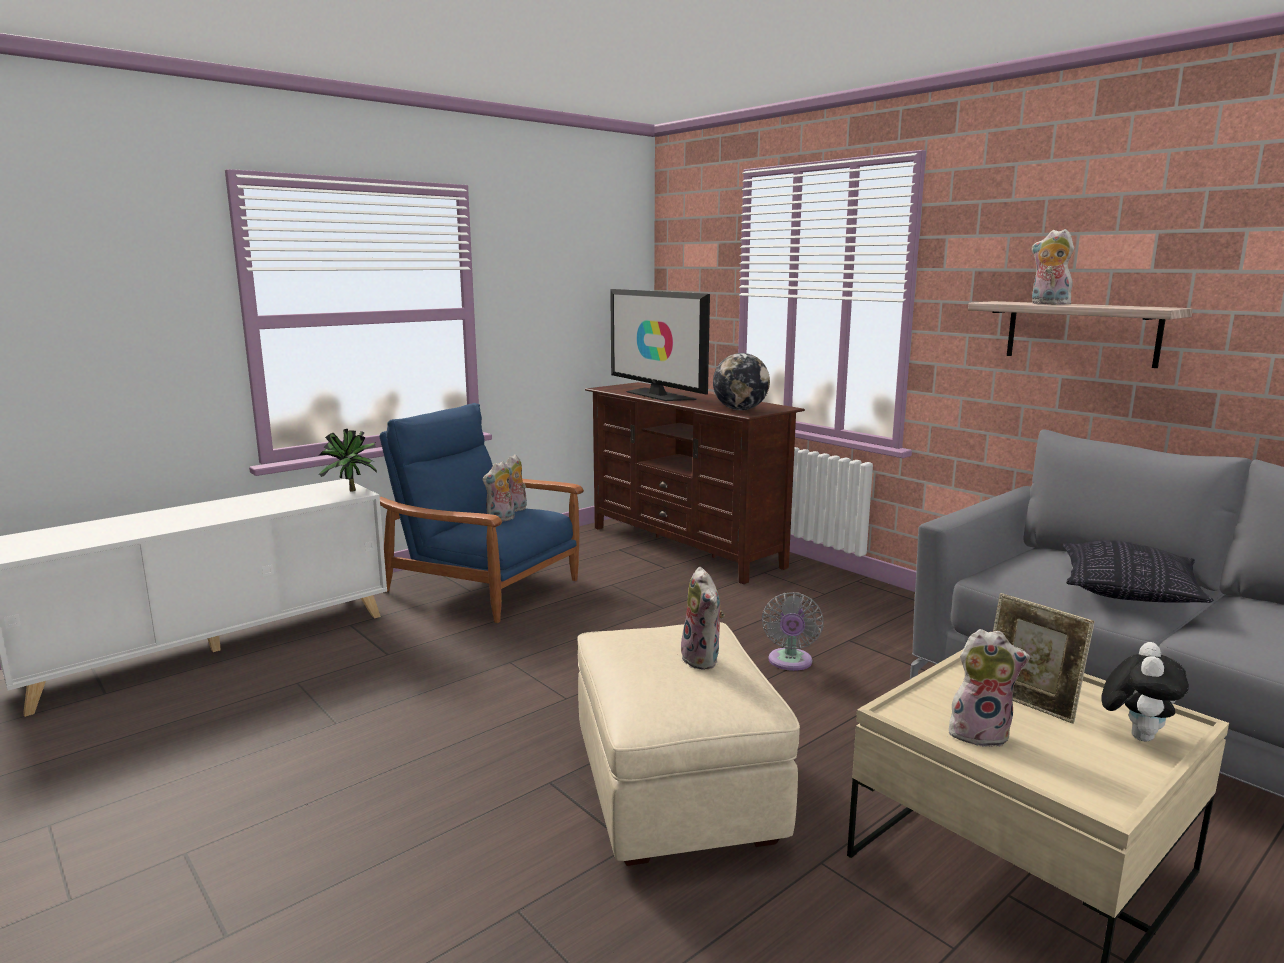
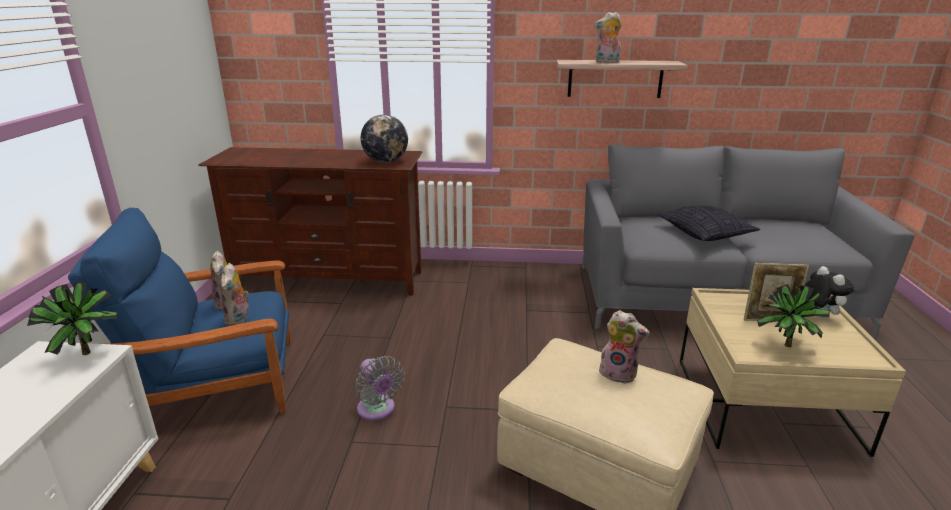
camera: 45 degrees left, 10 degrees up
(657, 395) = (286, 159): television -> none
(790, 662) = (521, 341): grey fan -> grey fan (377, 410)
(980, 733) = (785, 347): plush toy -> potted plant

